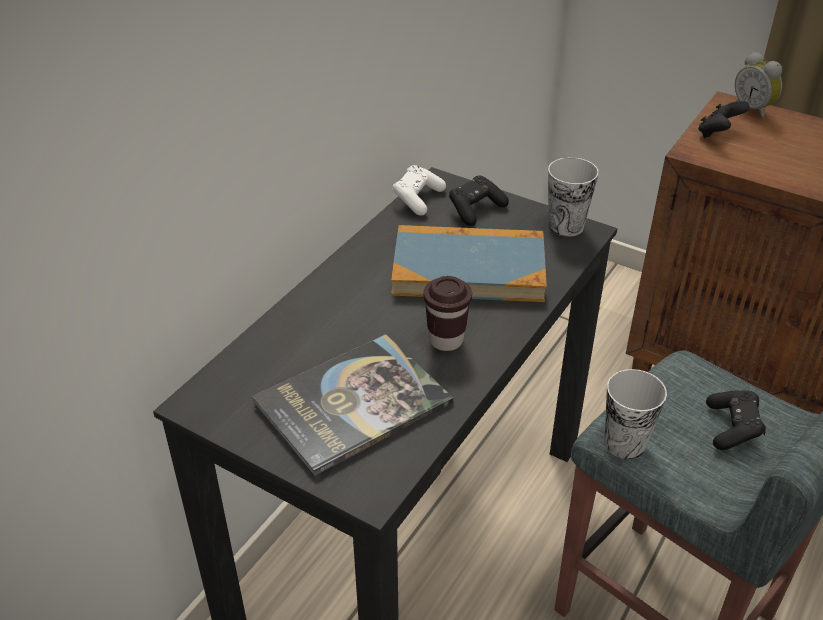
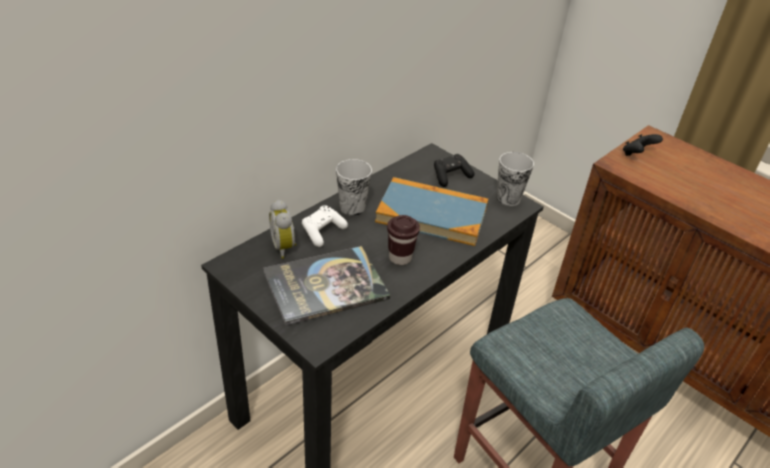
camera: 10 degrees right, 0 degrees up
(417, 199) = (414, 162): white game controller -> white game controller (322, 232)
(625, 443) = (505, 351): cup -> cup (352, 207)
(733, 428) = (584, 356): black game controller -> none
(753, 109) = (669, 142): alarm clock -> alarm clock (285, 247)

